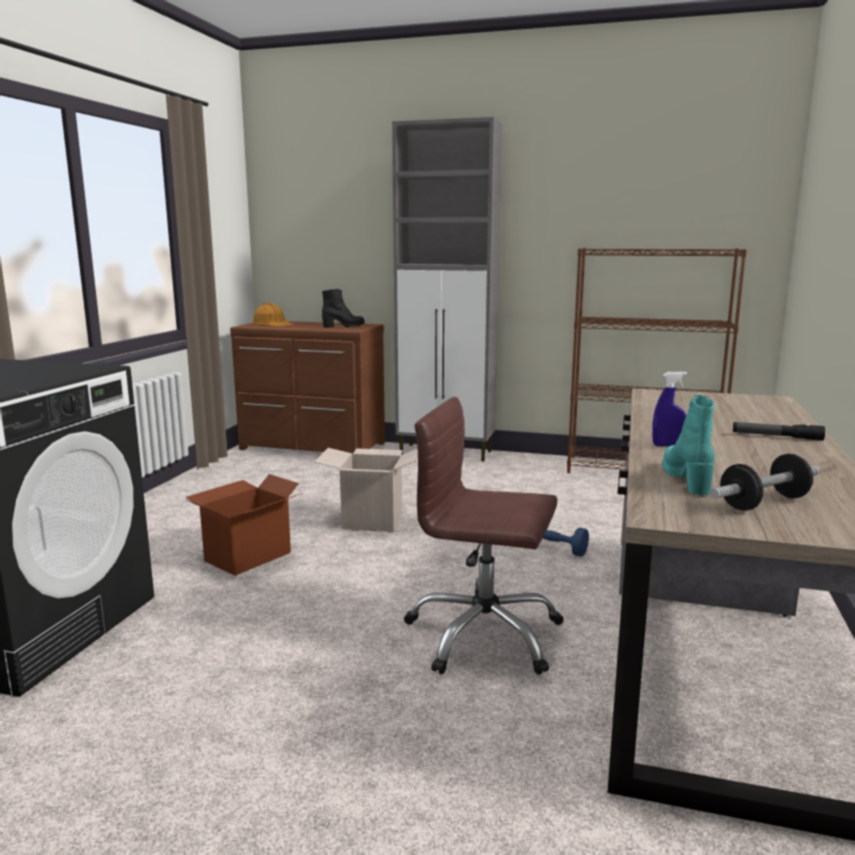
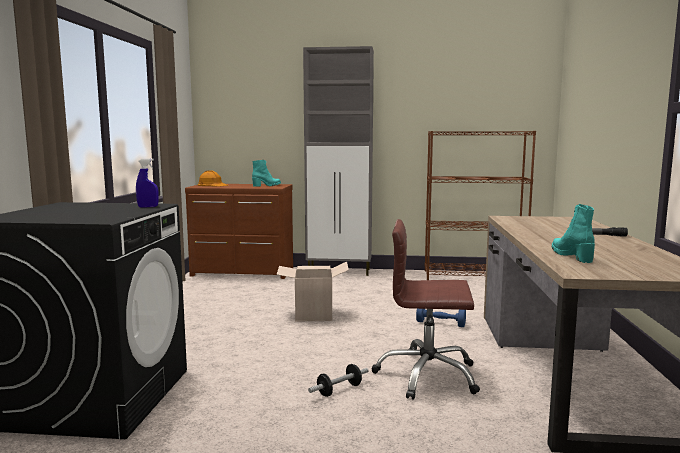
camera: 10 degrees left, 5 degrees down
(247, 556) = (238, 342): cardboard box -> none
(344, 326) = (267, 186): black boot -> turquoise boot
(667, 445) = (542, 241): blue spray bottle -> blue spray bottle (148, 207)
(764, 503) = (625, 264): dumbbell -> dumbbell (339, 390)

